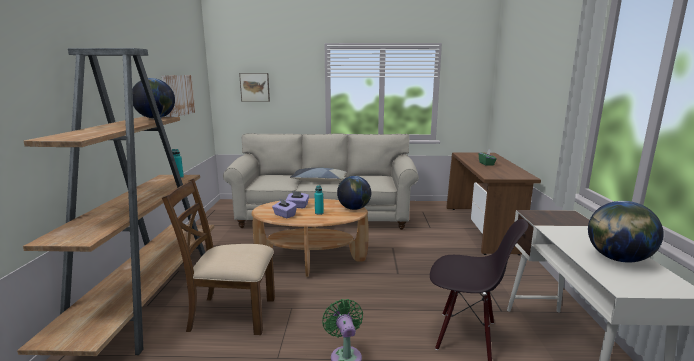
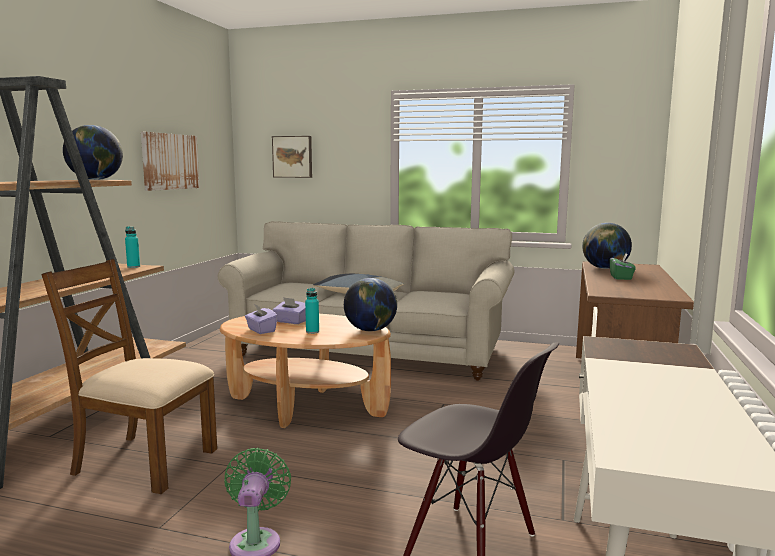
camera: 15 degrees right, 5 degrees down
(617, 259) = (680, 415): globe -> globe (604, 268)

